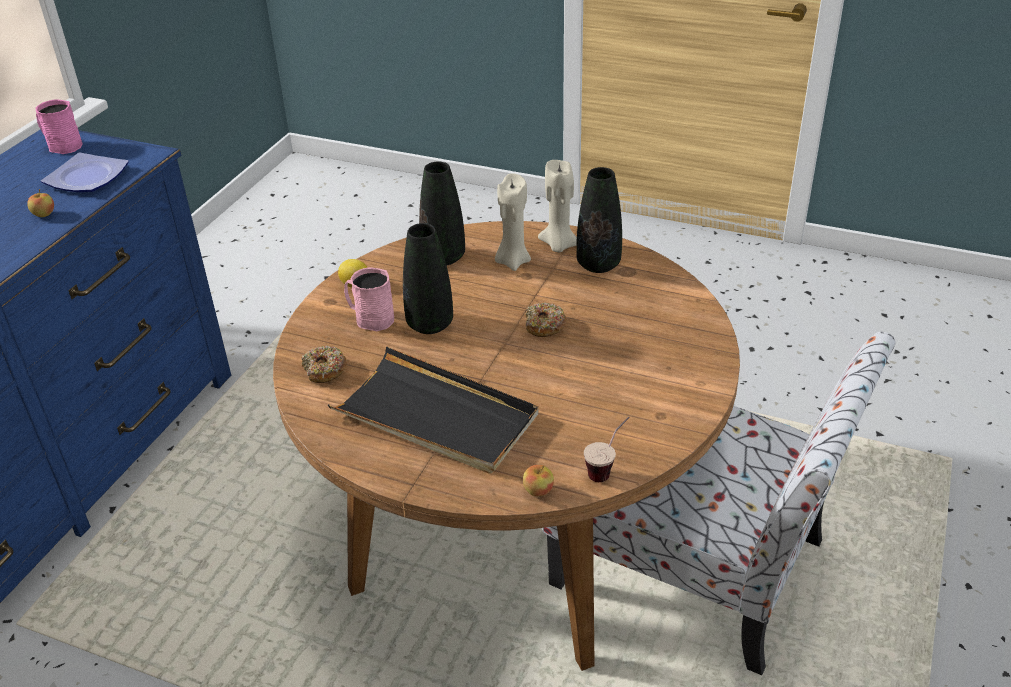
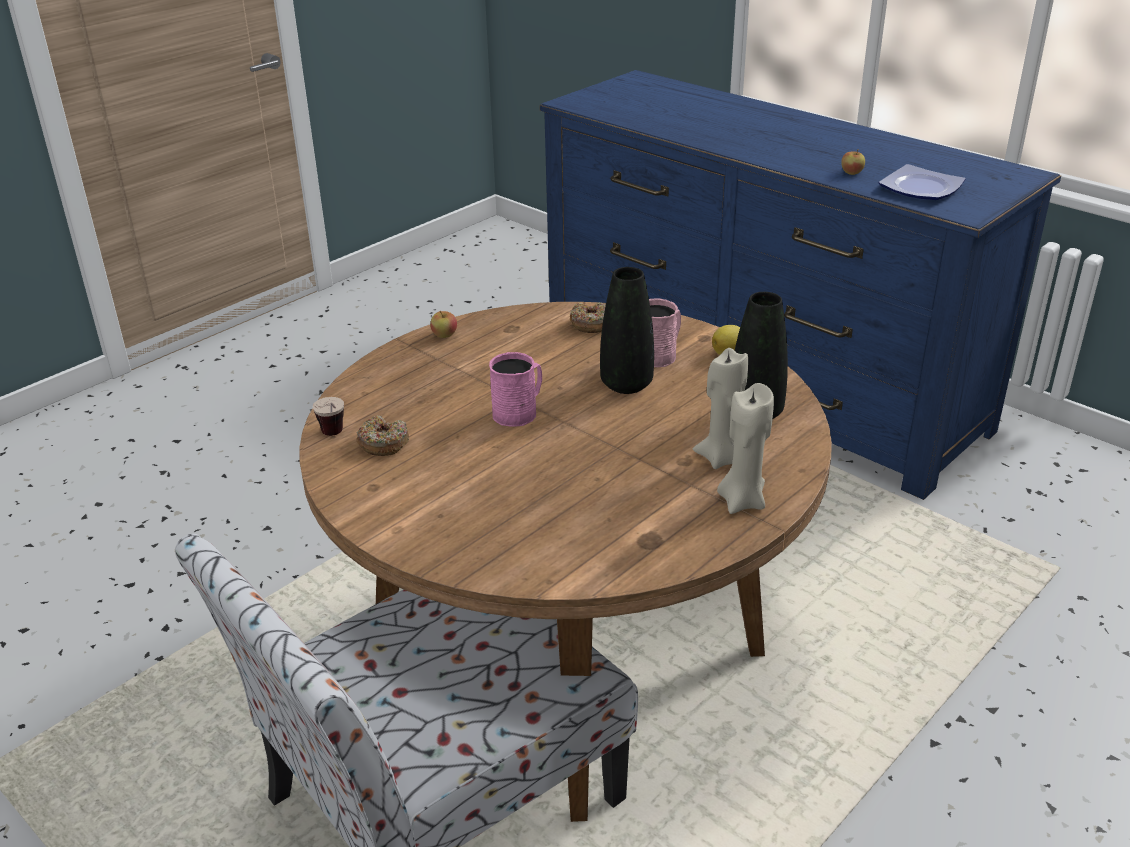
camera: 110 degrees right, 5 degrees down
(61, 145) = (1001, 179): pink mug -> pink mug (519, 412)
(436, 416) = (482, 366): black tray -> none
(538, 491) = (345, 397): apple -> apple (444, 335)
(544, 326) = (575, 451): donut -> donut (383, 443)
(598, 264) = (678, 521): black vase -> none

